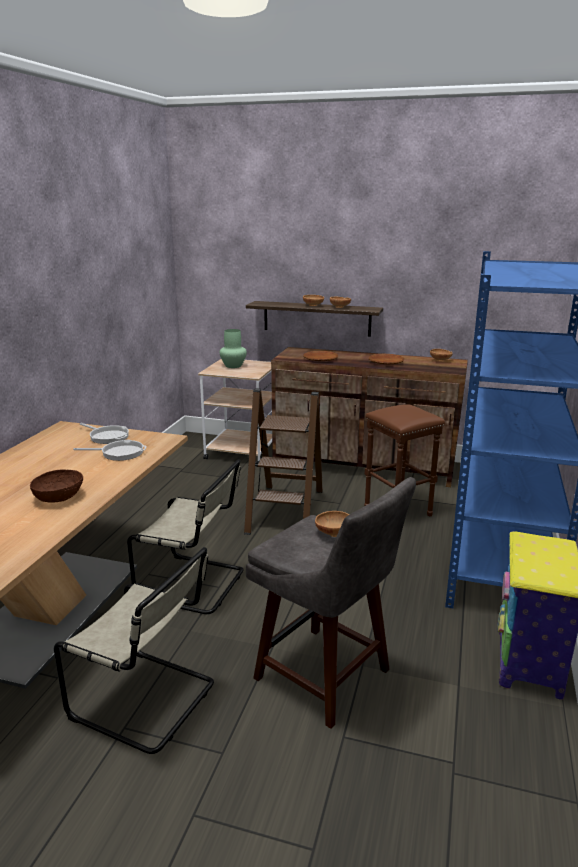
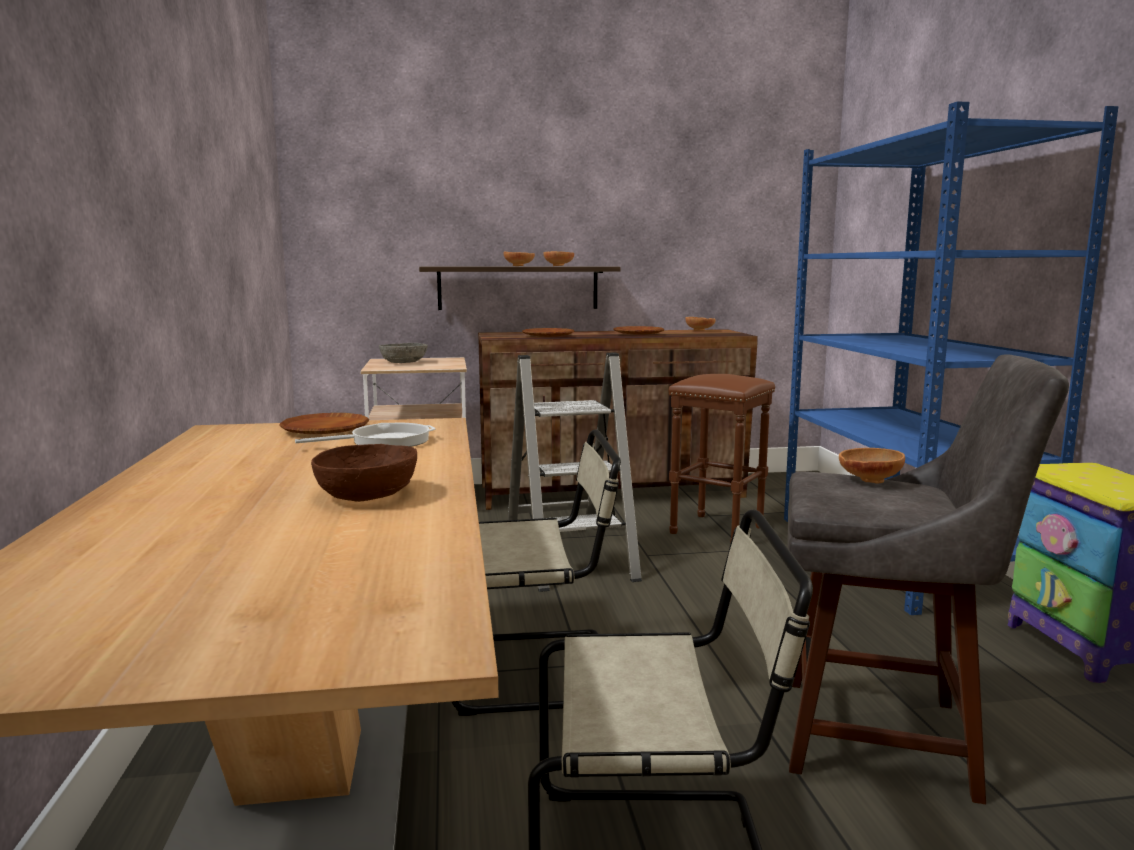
camera: 25 degrees left, 10 degrees down
(107, 436) = (325, 430): frying pan -> brown plate
(233, 366) = (404, 362): green vase -> grey bowl
(286, 510) = (568, 554): brown step ladder -> grey step ladder

